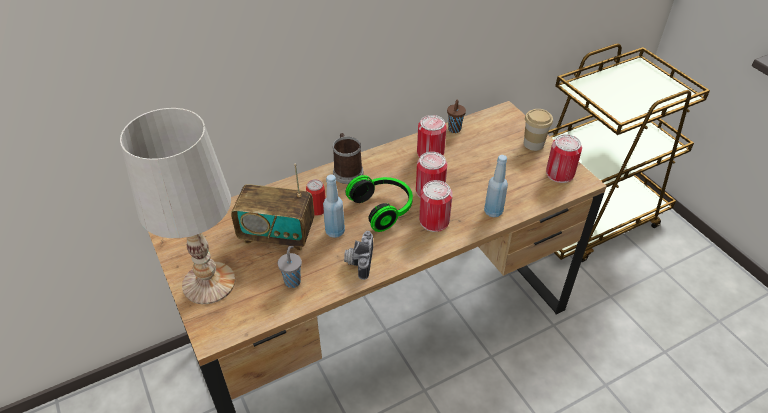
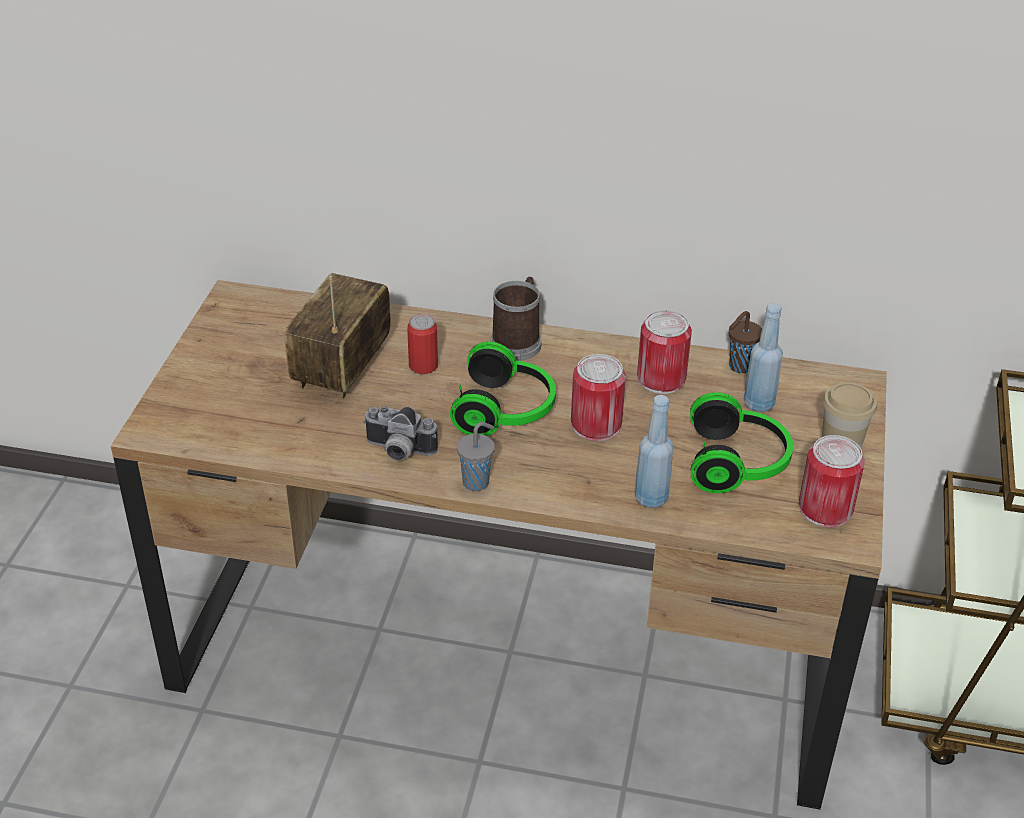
camera: 40 degrees right, 5 degrees down
(208, 283) = (208, 376): white table lamp -> none
(277, 235) = (342, 368): radio -> radio turned 60 degrees clockwise
(293, 281) = (298, 427): grey cup -> grey cup (477, 482)
(335, 231) = (412, 402): blue bottle -> blue bottle (758, 403)
(358, 261) = (398, 451): camera -> camera turned 120 degrees counterclockwise
(434, 221) = (553, 462): can -> none
(506, 174) = (738, 463): none -> headphones

